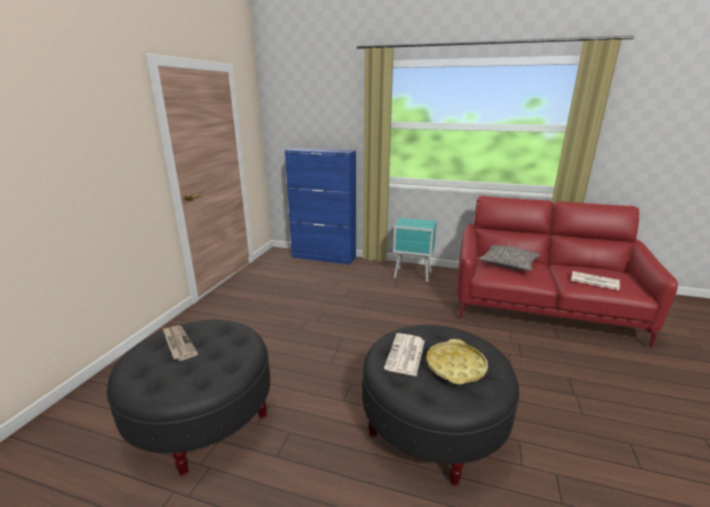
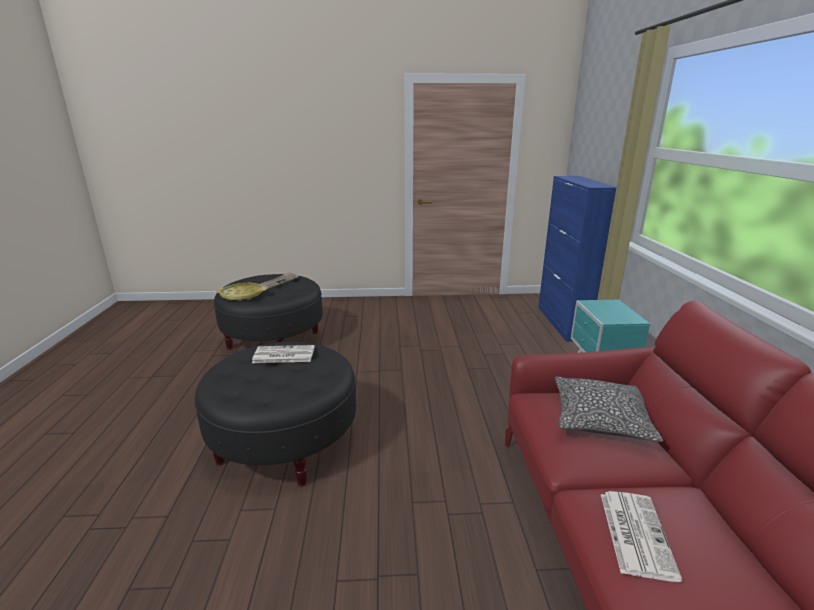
camera: 70 degrees right, 0 degrees up
(455, 366) = (268, 380): yellow tray -> yellow tray (242, 295)

